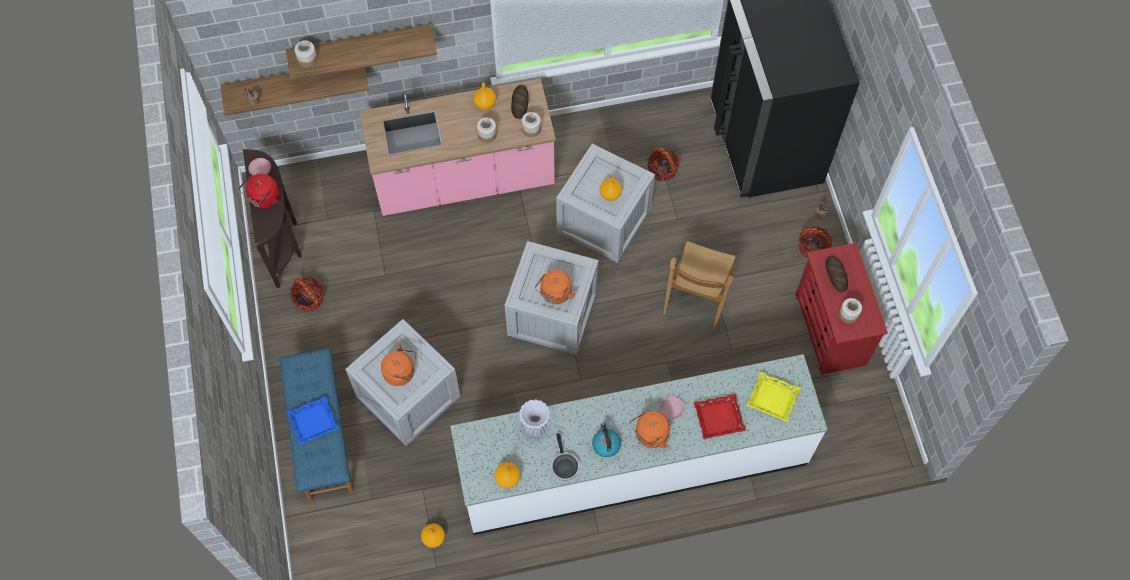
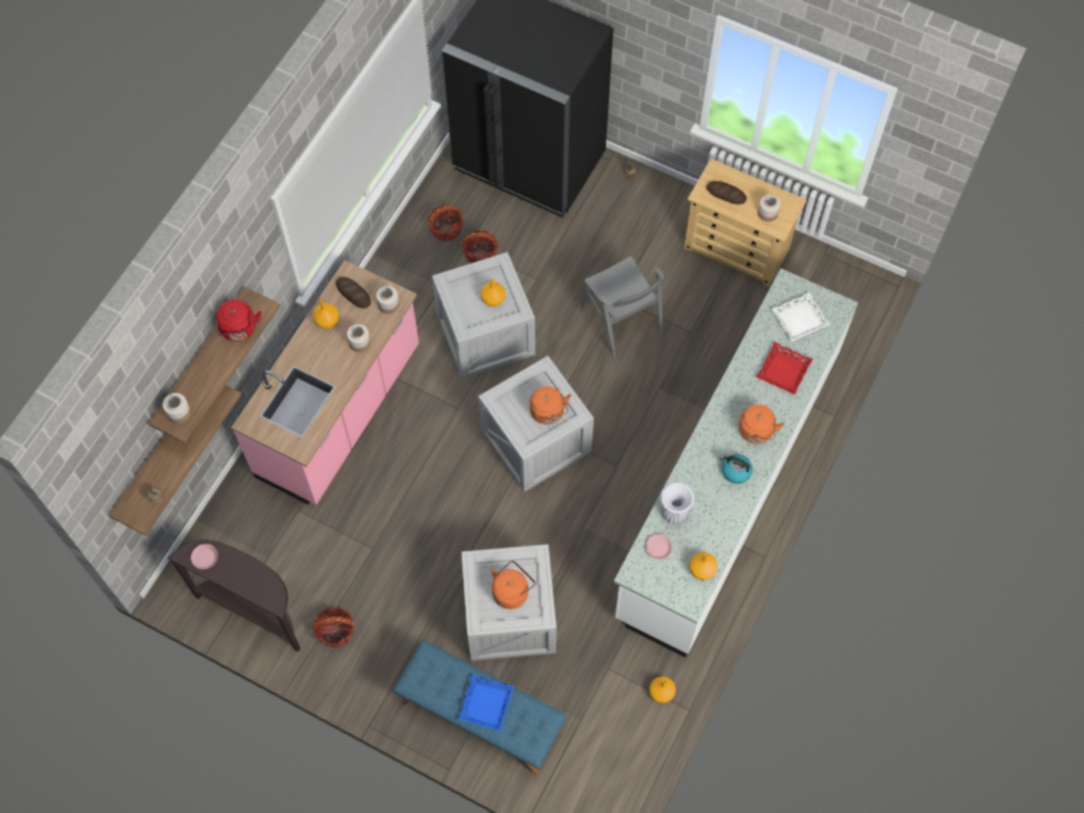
camera: 50 degrees left, 0 degrees up
(264, 199) = (240, 576): red kettle -> red kettle (239, 330)
(564, 465) = (727, 517): frying pan -> none
(671, 408) = (746, 398): pink plate -> pink plate (658, 547)
(697, 297) = (621, 320): brown chair -> grey chair
(772, 398) = (800, 319): yellow tray -> white tray
(812, 247) = (654, 203): basket -> basket (446, 228)
(830, 329) = (737, 249): red dresser -> beige dresser

